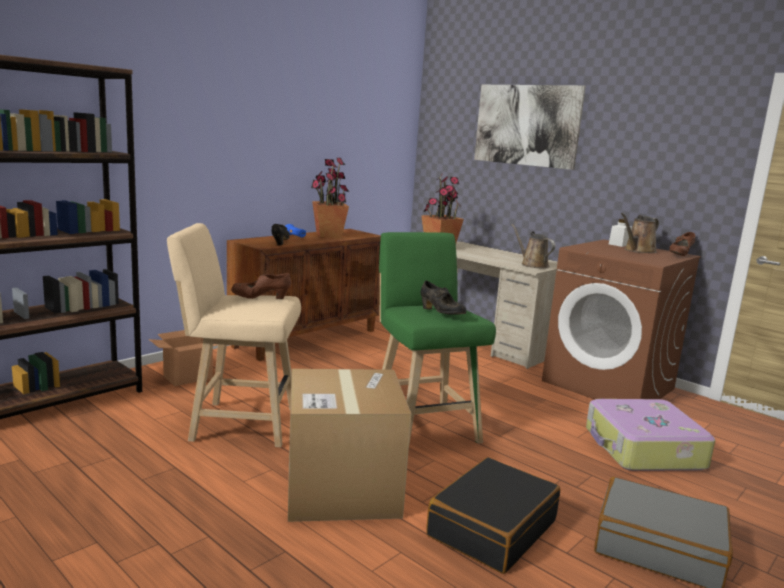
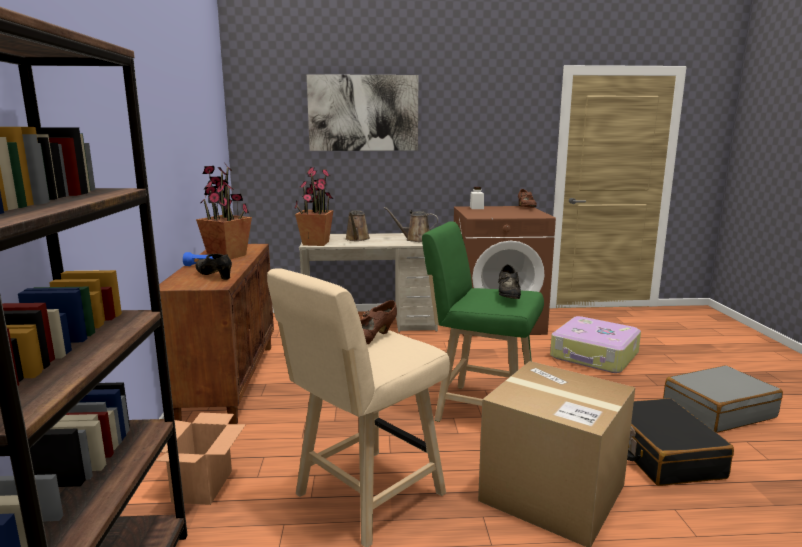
camera: 45 degrees left, 0 degrees up
(441, 313) = (508, 296): black shoe -> black shoe turned 90 degrees clockwise
(638, 251) = (502, 210): brown watering can -> brown watering can (357, 239)

